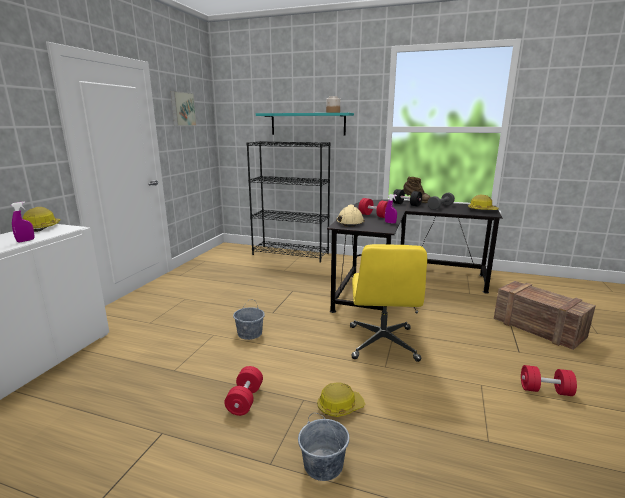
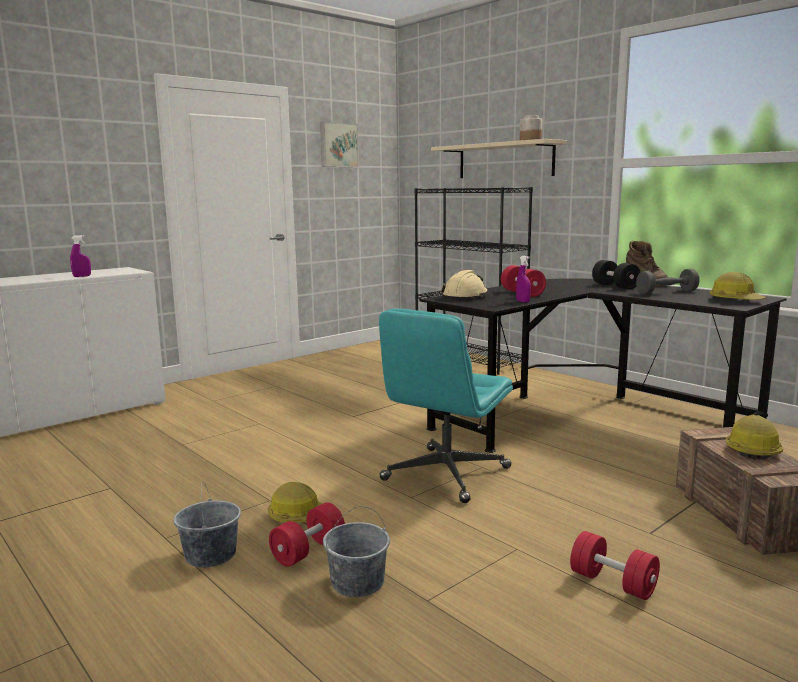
camera: 30 degrees right, 5 degrees down
(42, 227) = (116, 269): hard hat -> hard hat (752, 449)
(245, 400) = (212, 484): red dumbbell -> red dumbbell (308, 550)
(250, 333) = (299, 430): grey bucket -> grey bucket (358, 582)
(307, 124) = (505, 160): turquoise shelf -> beige shelf
(383, 343) = (445, 475): yellow office chair -> turquoise office chair

